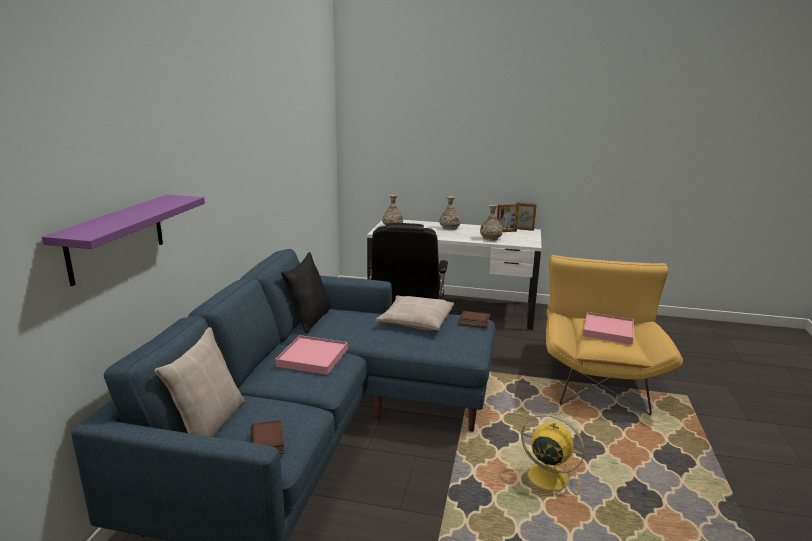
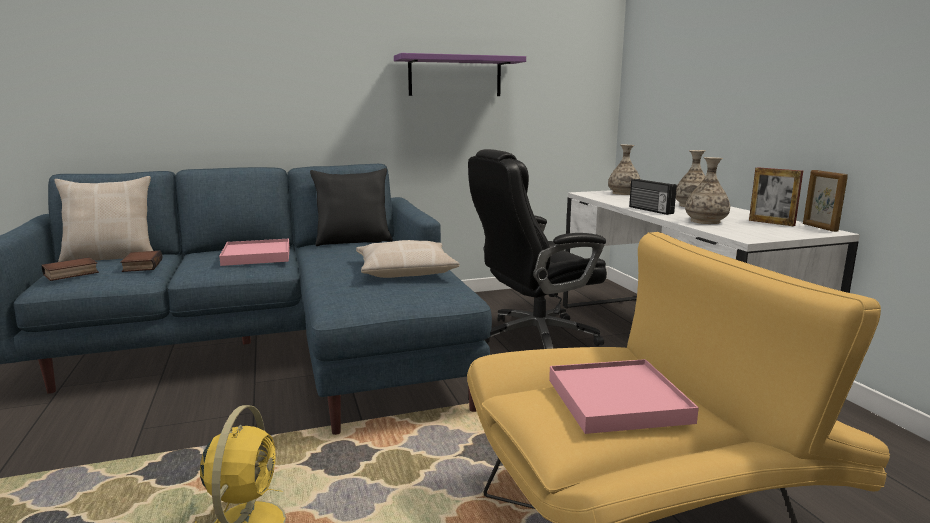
camera: 60 degrees right, 5 degrees down
(116, 237) = (122, 84): purple shelf -> purple shelf (455, 76)
(450, 237) = (650, 210): none -> radio
(473, 322) = (441, 293): book -> book (141, 265)

